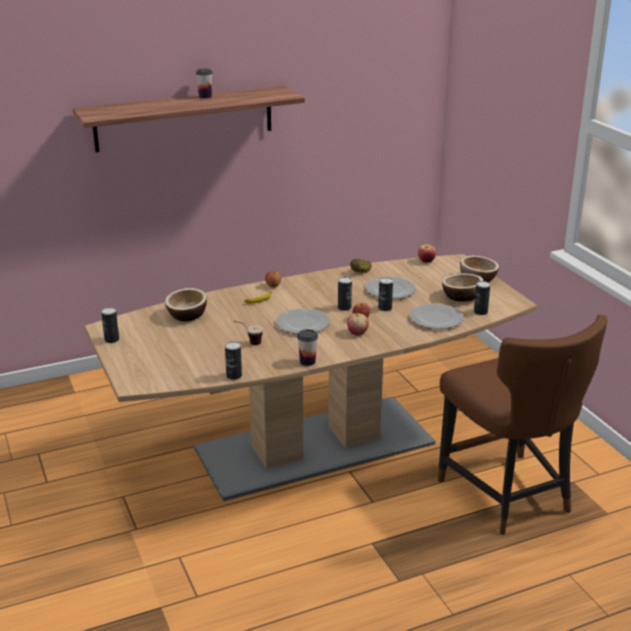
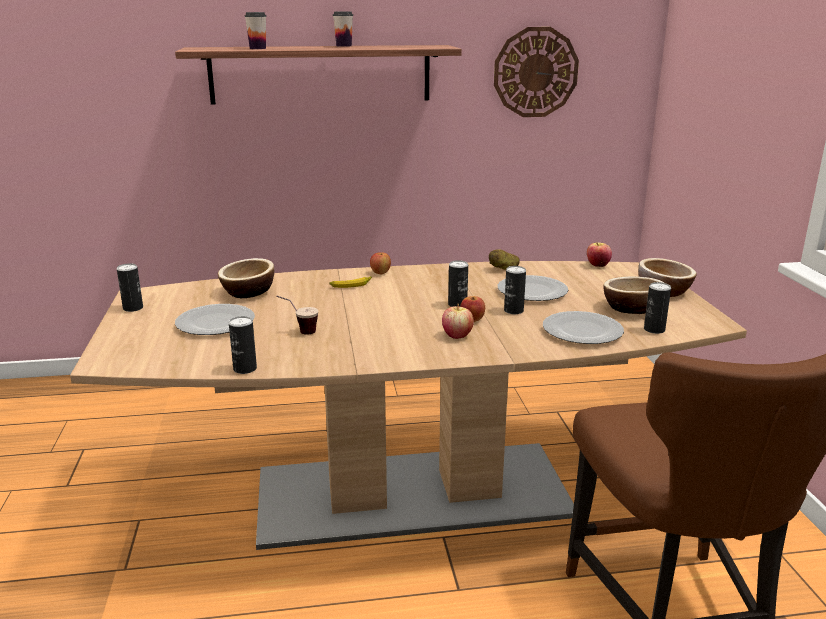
camera: 15 degrees right, 5 degrees down
(303, 324) = (388, 317): plate -> plate (215, 323)
(307, 362) = (361, 363): cup -> cup (257, 48)
(352, 100) = (535, 72): none -> wall clock

